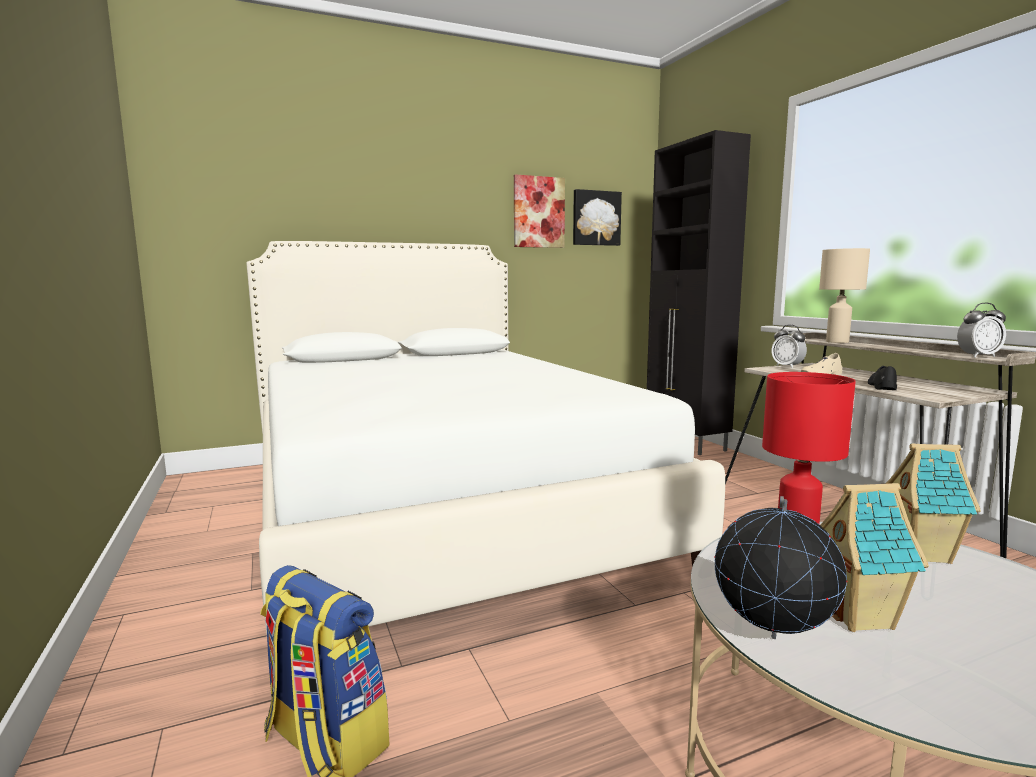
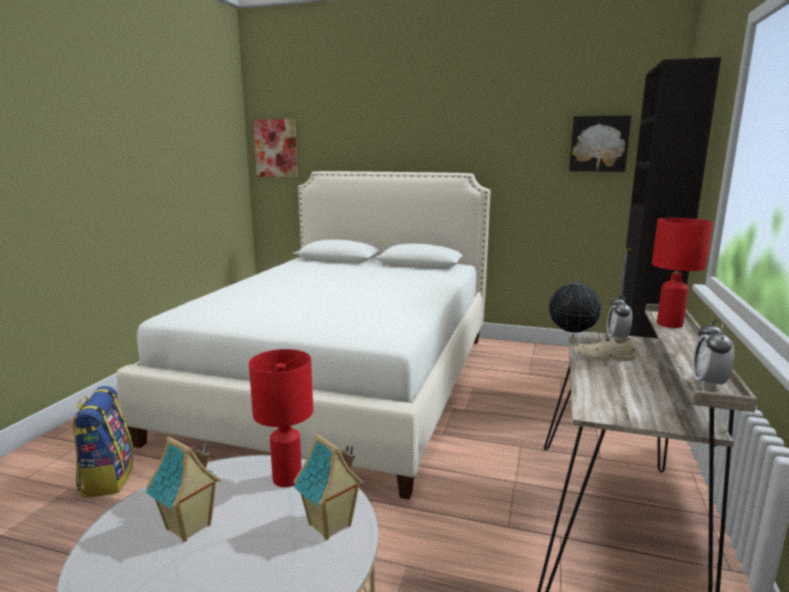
camera: 40 degrees right, 5 degrees up
(538, 212) = (533, 140): picture -> picture (276, 148)
(772, 639) = (133, 510): globe -> globe (571, 338)
(837, 342) = (670, 324): beige table lamp -> red table lamp
(882, 386) = (604, 386): black shoe -> none
(978, 356) = (708, 383): alarm clock -> alarm clock turned 75 degrees clockwise

